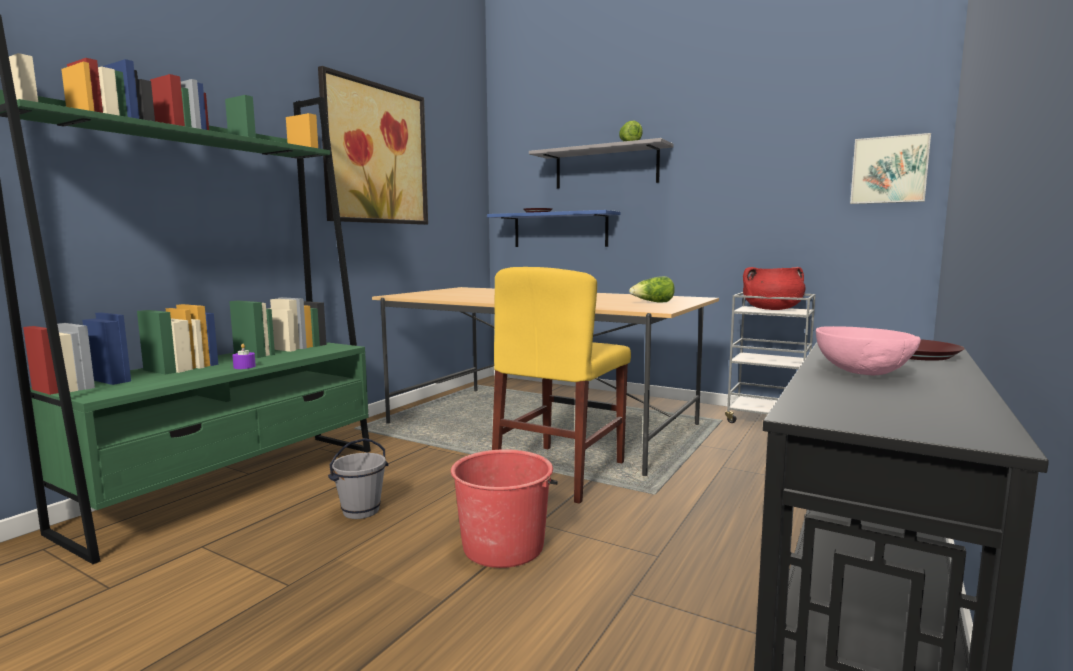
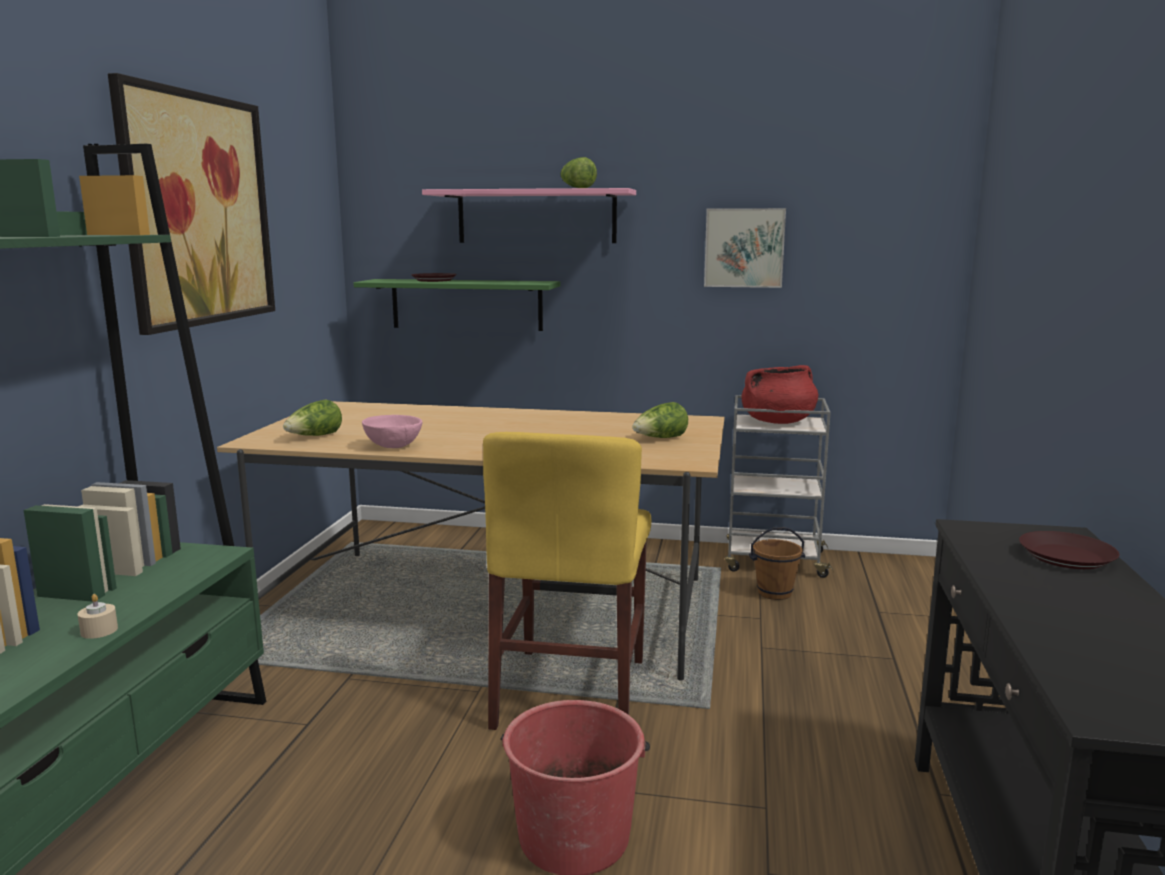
camera: 20 degrees left, 5 degrees up
(244, 367) = (99, 630): purple candle -> beige candle
(361, 511) = (330, 820): grey bucket -> none
(431, 295) = (314, 437): none -> lettuce
(560, 230) = (466, 304): blue shelf -> green shelf
(606, 167) = (536, 216): grey shelf -> pink shelf
(756, 438) = (775, 593): none -> brown bucket
(862, 372) = (1059, 608): pink bowl -> pink bowl (393, 446)
(889, 170) = (908, 246): picture -> picture (744, 247)

